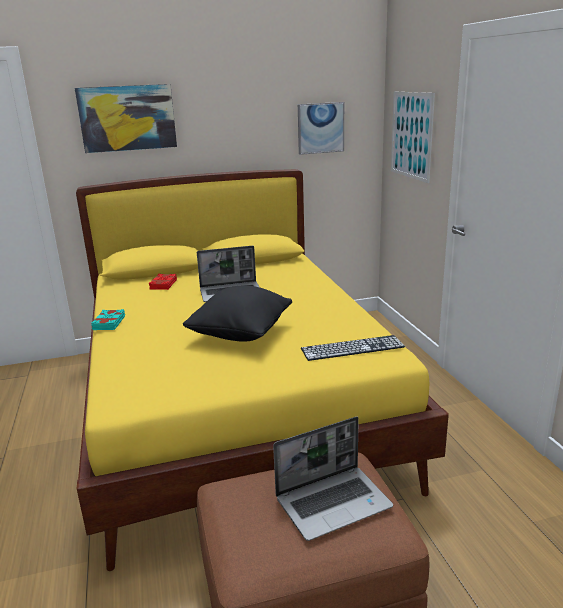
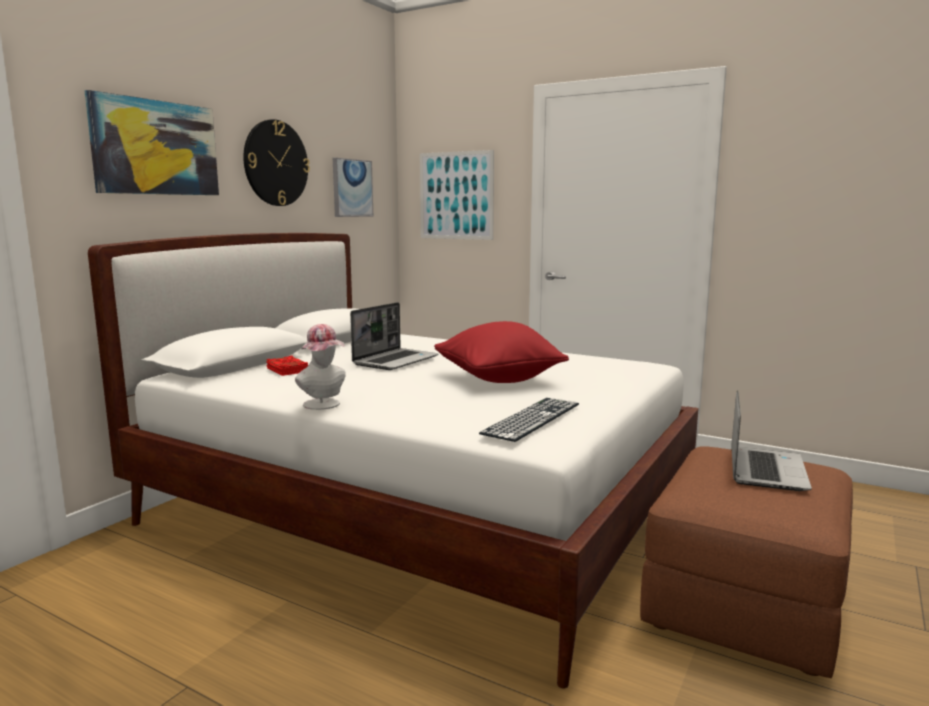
camera: 45 degrees left, 10 degrees down
(108, 323) = (324, 405): turquoise book -> hat
(234, 116) = (276, 163): none -> wall clock
(235, 408) = (417, 512): yellow bed -> white bed
(241, 334) = (498, 380): black pillow -> red pillow
(352, 348) = (613, 366): keyboard -> keyboard (532, 418)

